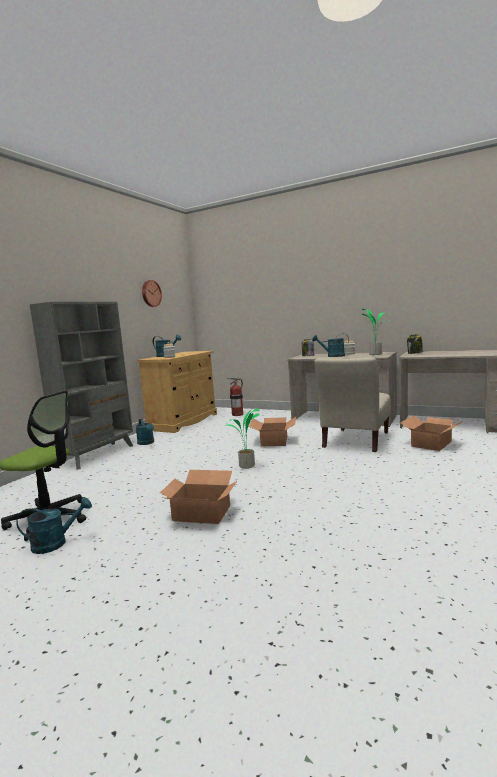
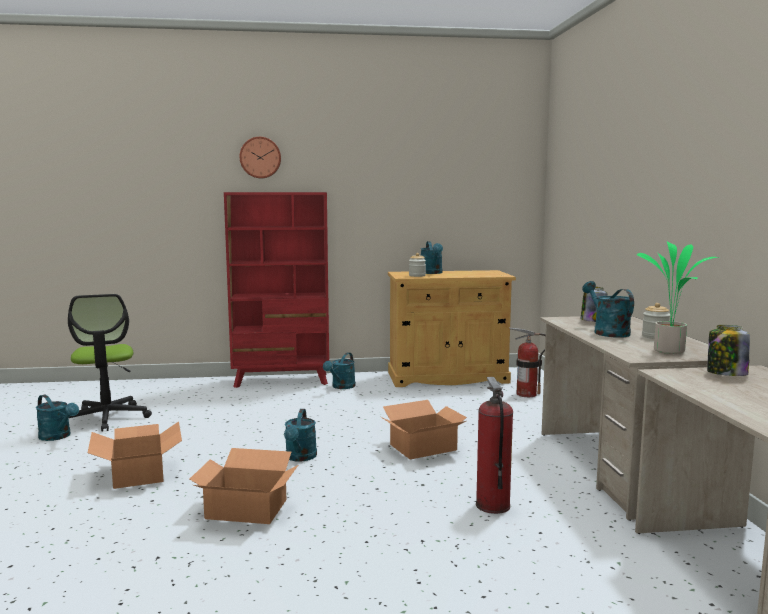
camera: 55 degrees right, 0 degrees up
(98, 455) = (282, 381): grey bookcase -> red bookcase
(151, 293) = (438, 176): wall clock -> wall clock (260, 157)
(247, 466) = (300, 458): potted plant -> turquoise watering can
(355, 441) = (492, 505): beige chair -> fire extinguisher
(432, 444) = (563, 584): cardboard box -> cardboard box (247, 509)

